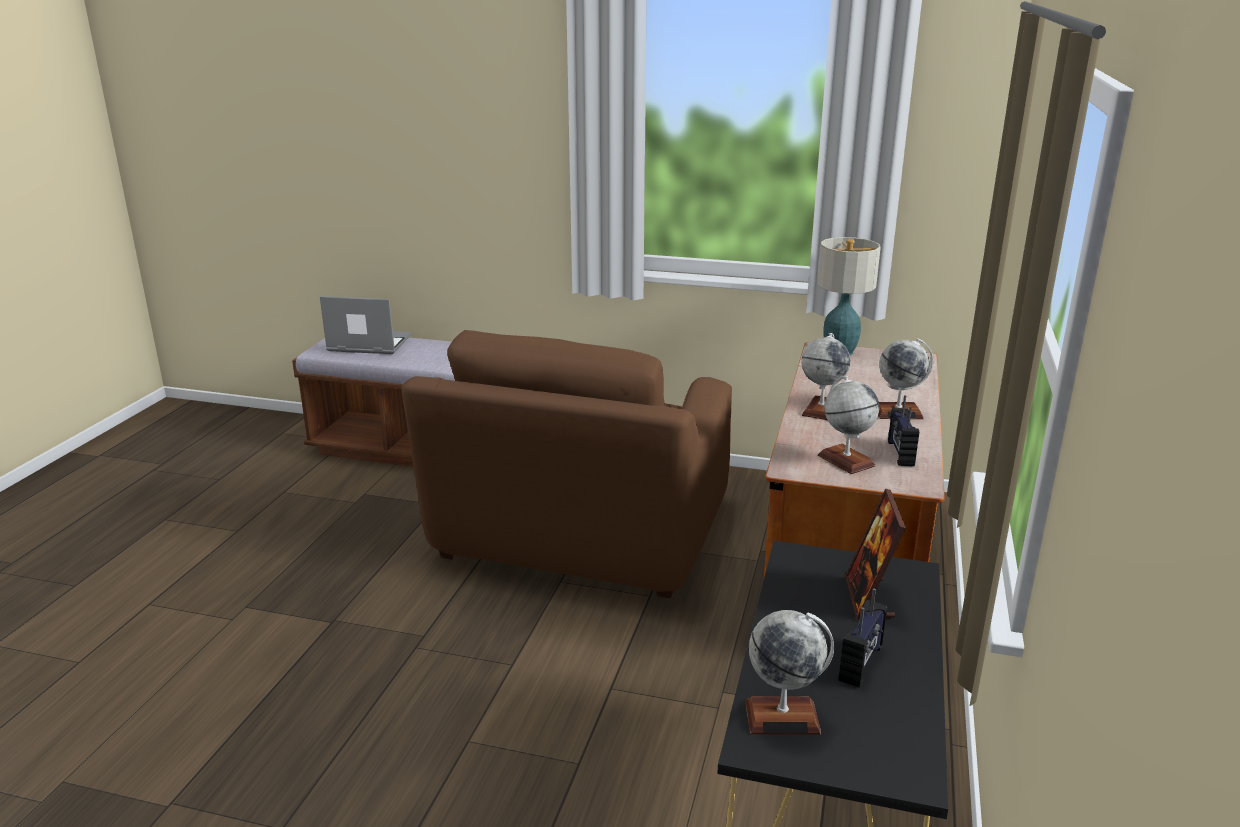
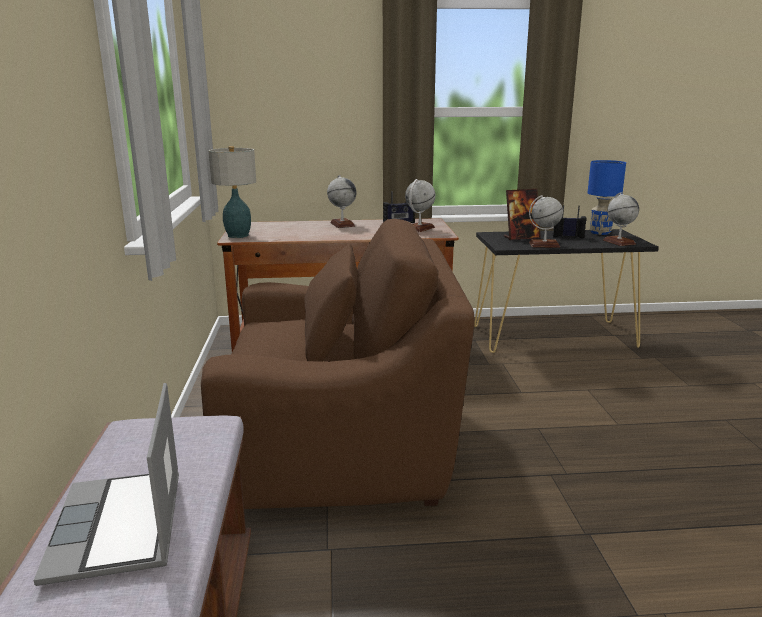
camera: 110 degrees left, 5 degrees down
(821, 409) = (352, 234): globe -> globe (544, 245)
(895, 736) = (600, 233): none -> blue table lamp

